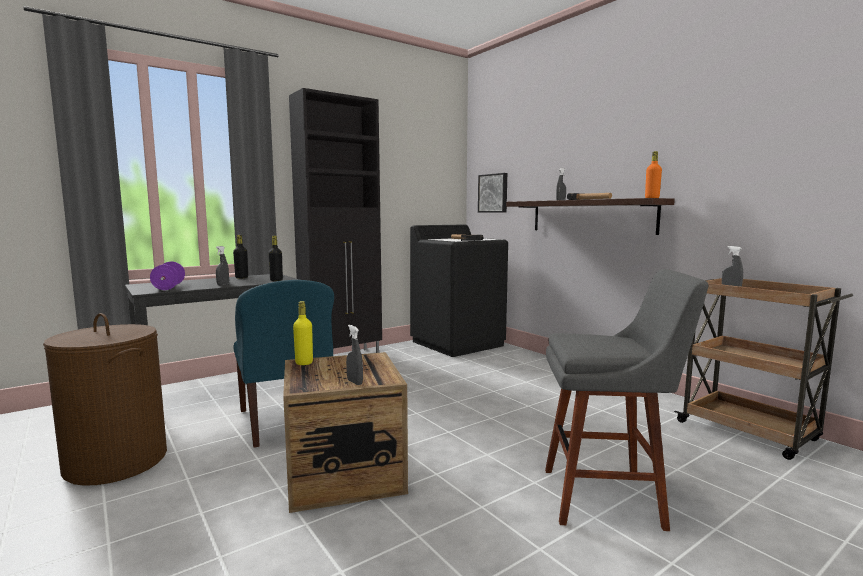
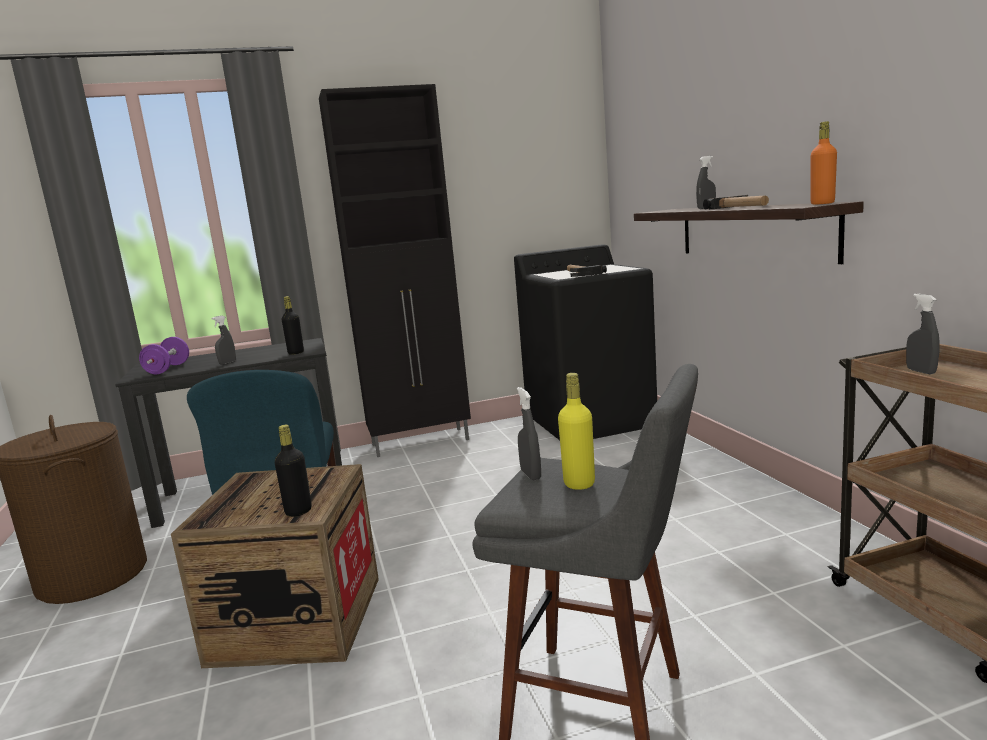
camera: 20 degrees right, 5 degrees up
(241, 277) = (266, 348): black bottle -> black bottle (298, 511)
(304, 363) = (249, 479): yellow bottle -> yellow bottle (579, 483)
(354, 382) = (267, 516): grey spray bottle -> grey spray bottle (531, 475)
(493, 193) = (636, 195): picture -> none

